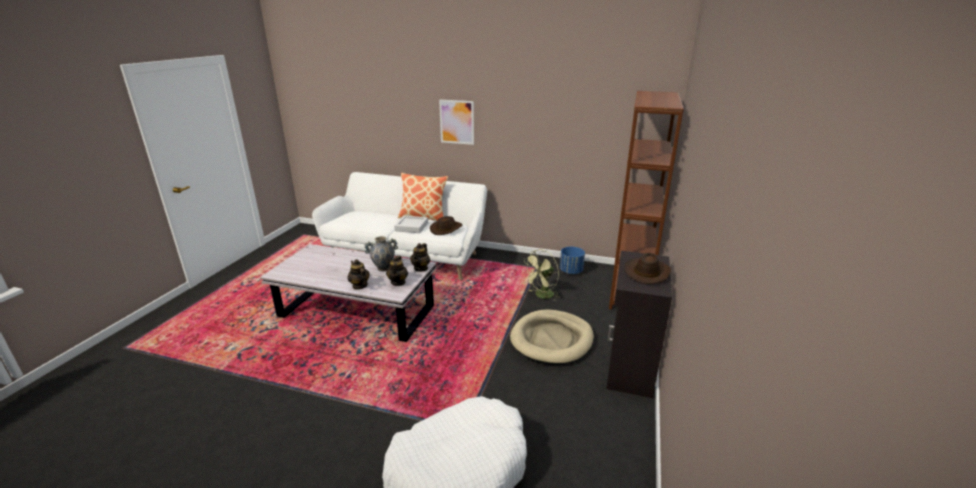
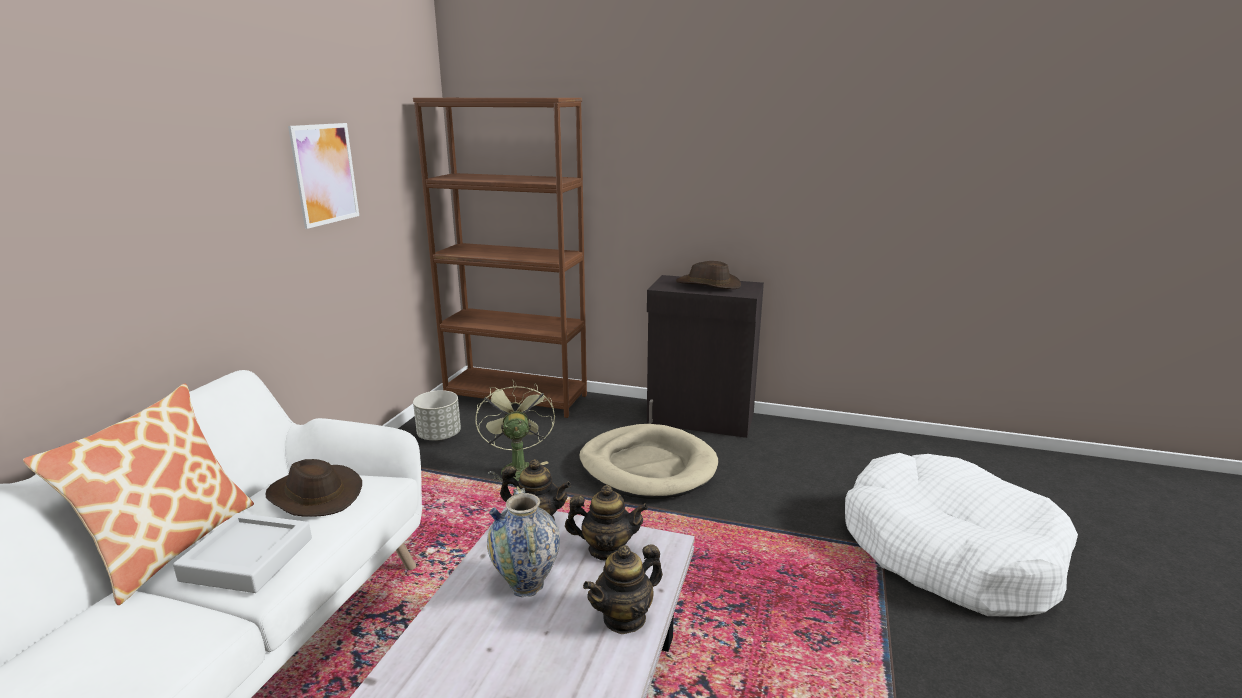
camera: 90 degrees left, 5 degrees down
(457, 122) = (108, 225): picture -> picture (325, 174)
(542, 296) = (516, 468): green fan -> green fan turned 150 degrees counterclockwise
(571, 271) = (439, 436): blue planter -> grey planter

